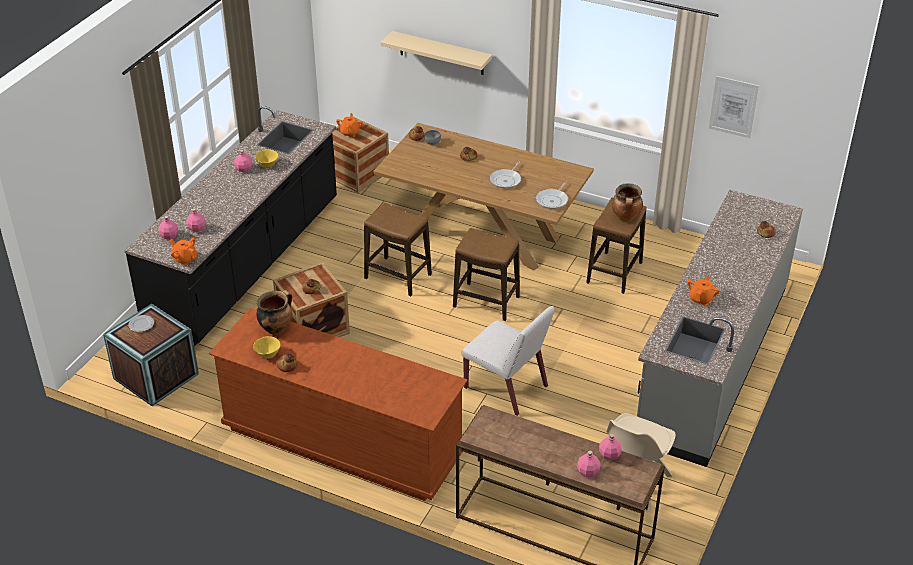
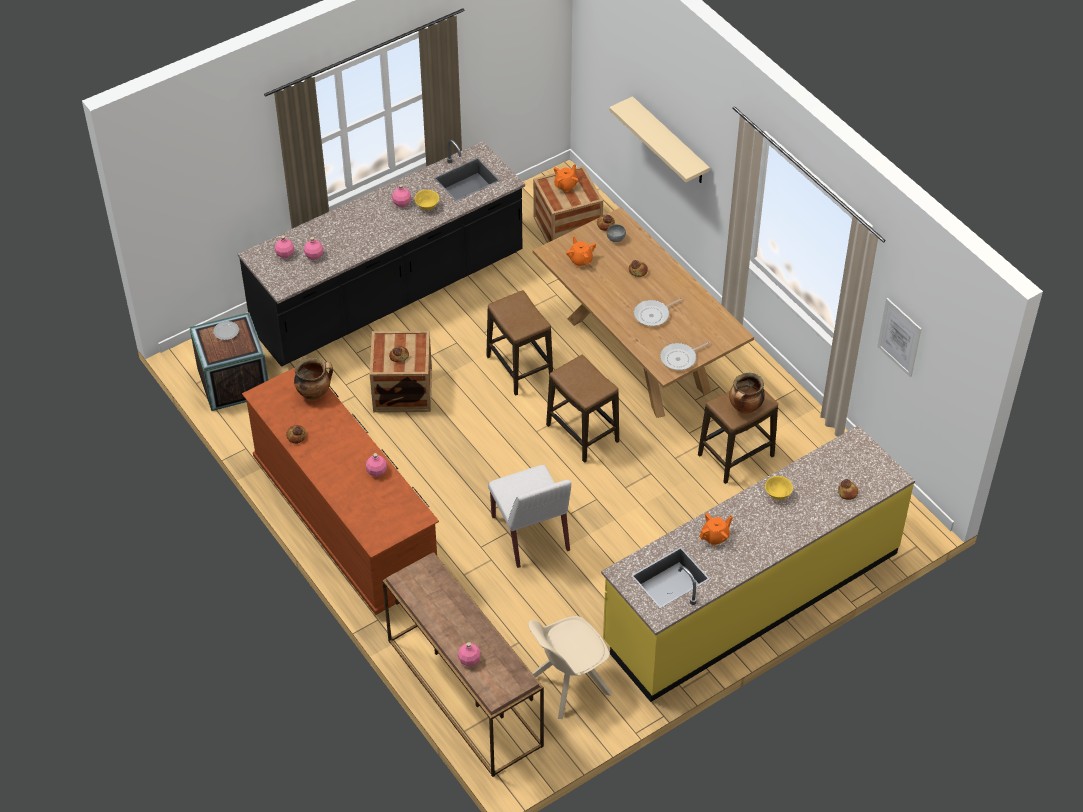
camera: 30 degrees right, 10 degrees up
(185, 259) = (281, 285): orange teapot -> orange teapot (580, 260)
(268, 354) = (289, 416): yellow bowl -> yellow bowl (778, 494)
(610, 455) = (501, 653): pink bottle -> pink bottle (377, 471)
(712, 361) = (751, 597): grey counter -> yellow counter

